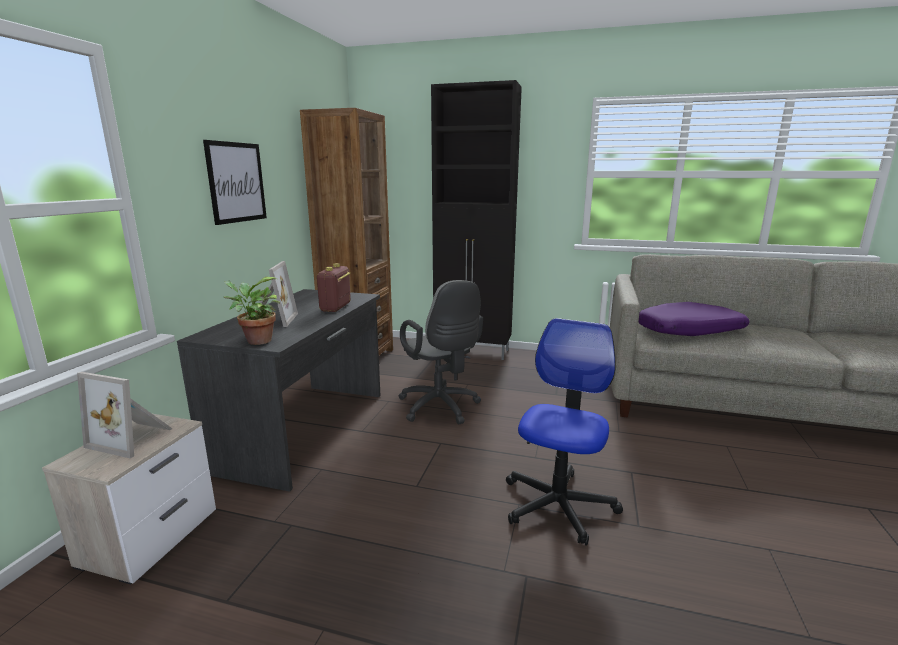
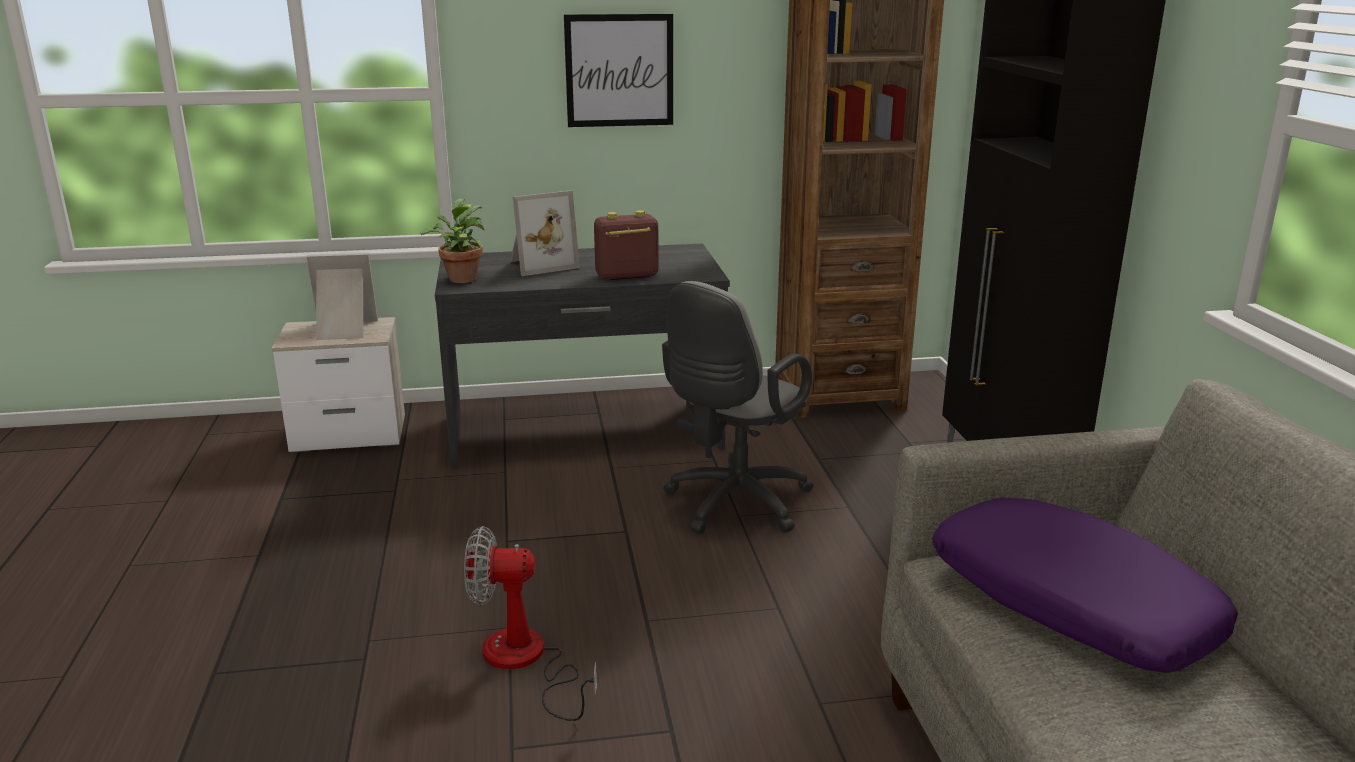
camera: 65 degrees right, 5 degrees up
(133, 438) = (343, 330): picture frame -> picture frame turned 90 degrees clockwise
(558, 505) = (525, 662): office chair -> fan

